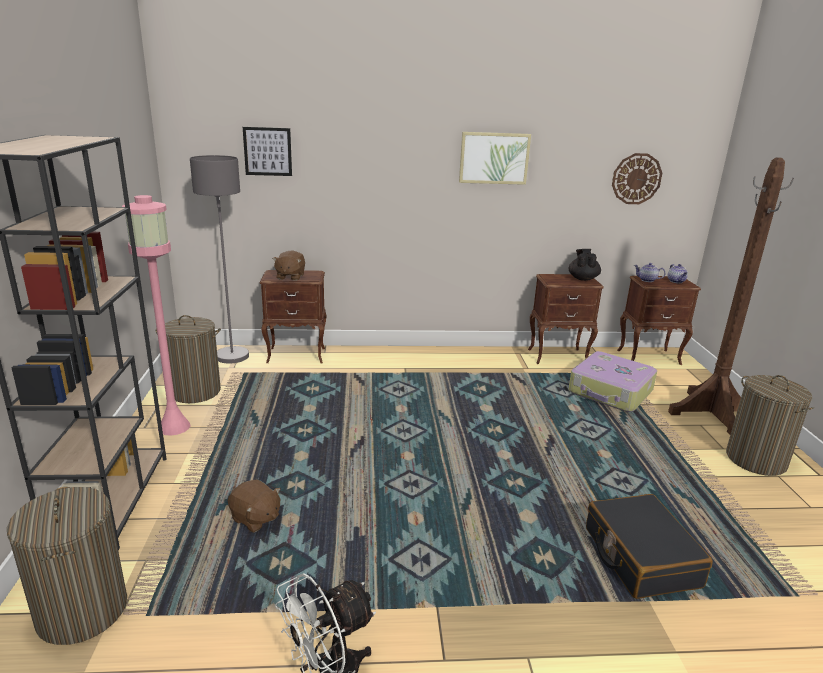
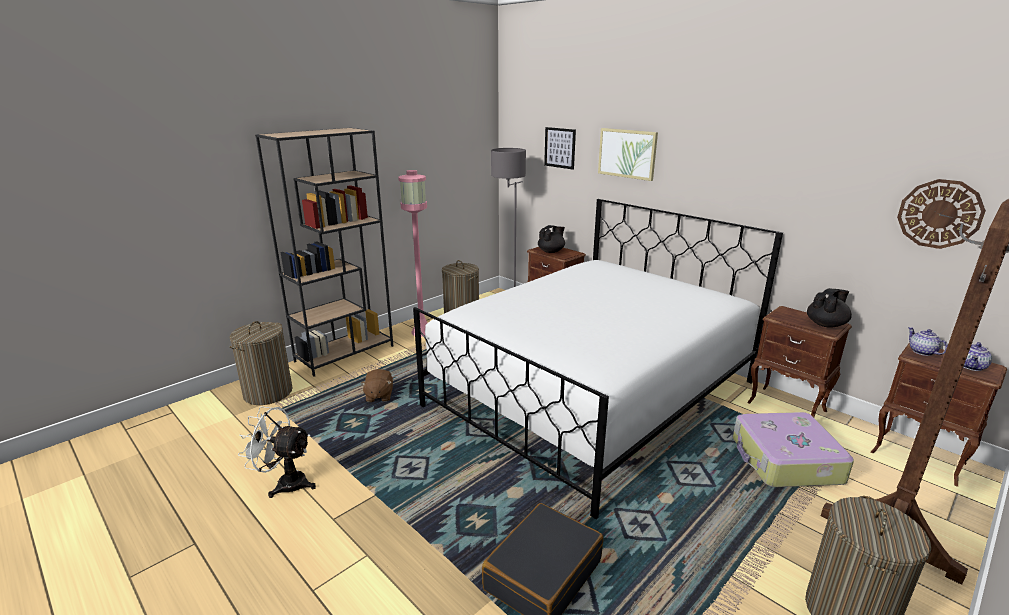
camera: 50 degrees right, 0 degrees up
(290, 277) = (551, 251): brown plush toy -> black teapot
(441, 406) = (593, 393): none -> white bed
(494, 158) = (746, 169): picture -> picture (627, 153)

